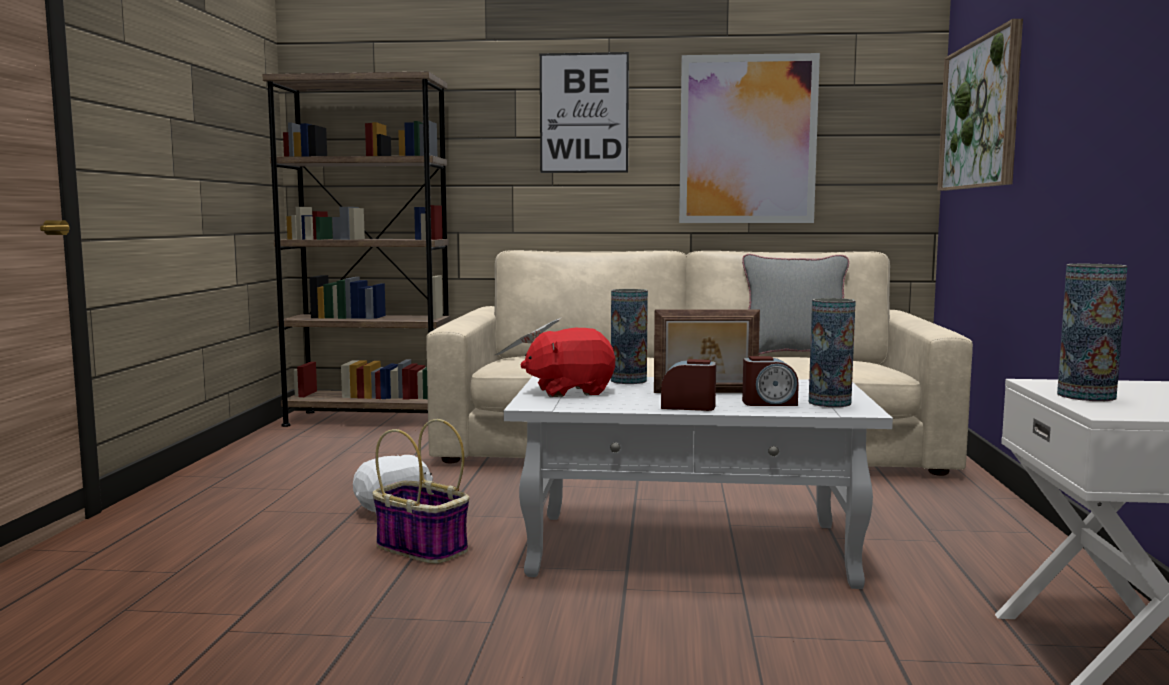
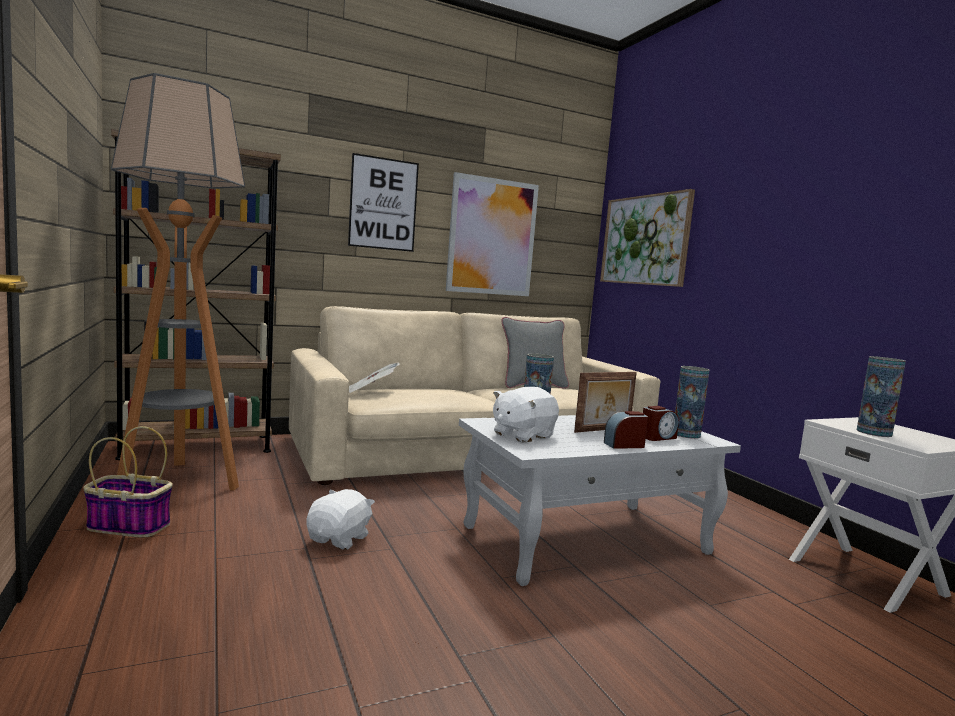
camera: 30 degrees left, 0 degrees up
(310, 449) = (178, 482): none -> floor lamp
(420, 548) = (409, 574): basket -> basket (127, 526)
(570, 391) = (522, 435): red plush toy -> white plush toy

